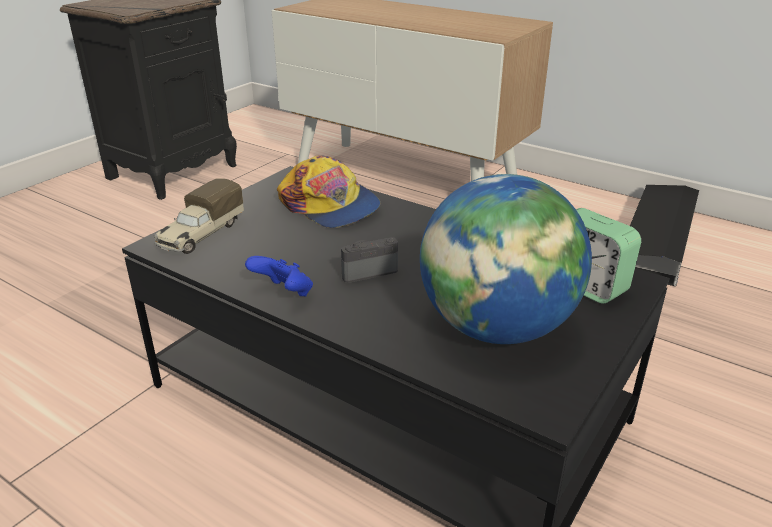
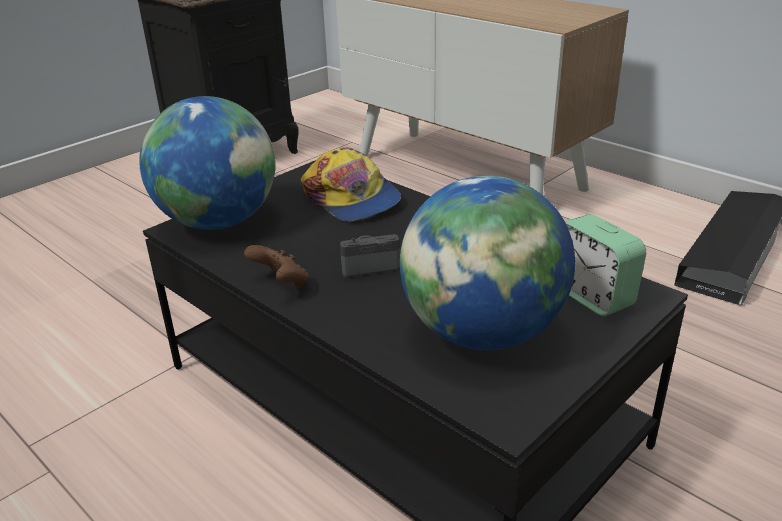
camera: 10 degrees right, 0 degrees up
(200, 235) = (218, 222): toy truck -> globe
(284, 293) = (281, 284): blue game controller -> brown game controller

